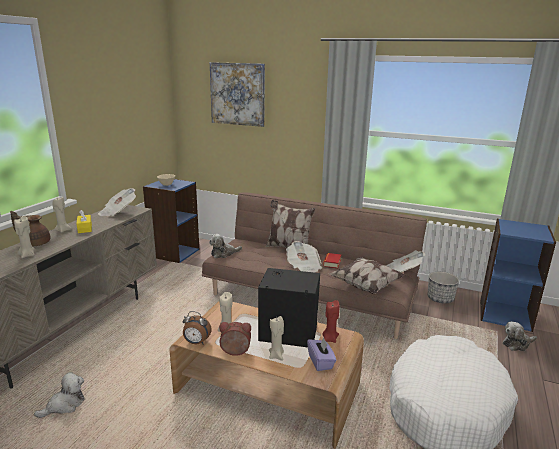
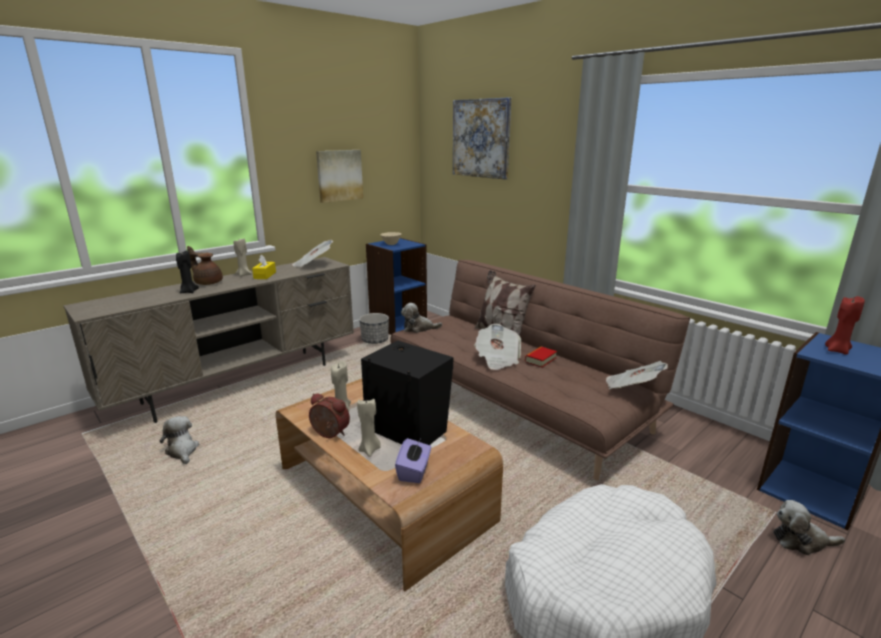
camera: 25 degrees right, 0 degrees up
(27, 255) = (188, 292): beige candle -> black candle
(65, 405) = (182, 451): plush toy -> plush toy turned 105 degrees counterclockwise
(119, 129) = (339, 175): none -> picture
(196, 342) = (300, 414): alarm clock -> none
(330, 339) = (451, 448): red candle -> red candle (837, 350)
(365, 285) = (563, 395): pillow -> none
(440, 299) = (708, 444): planter -> planter (375, 341)

